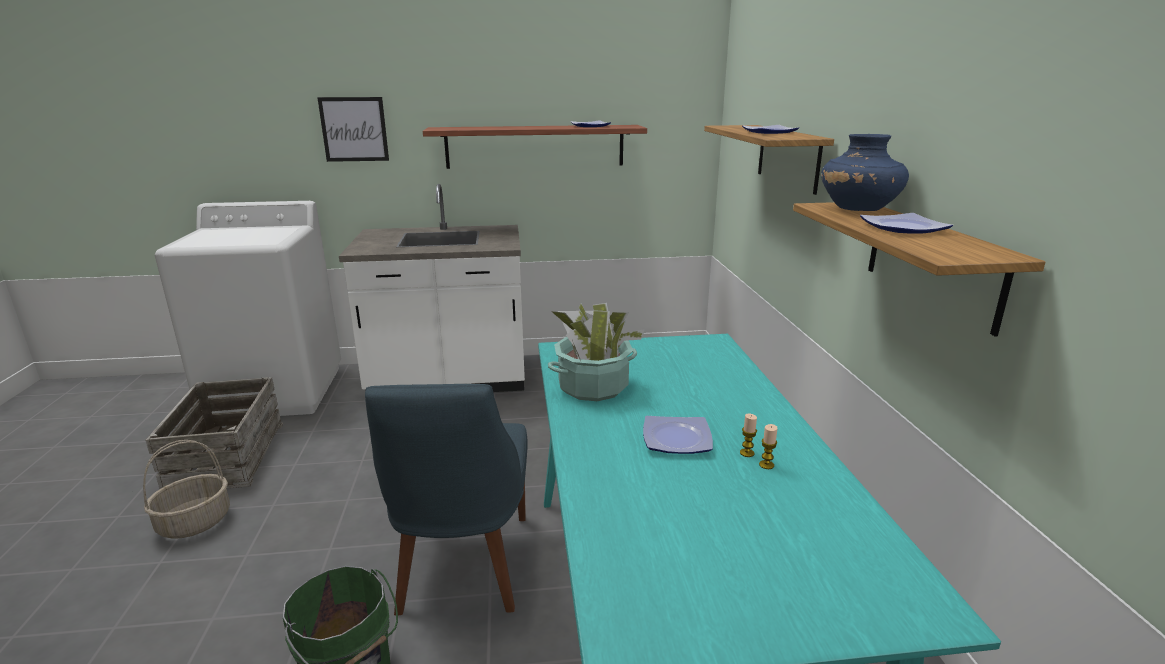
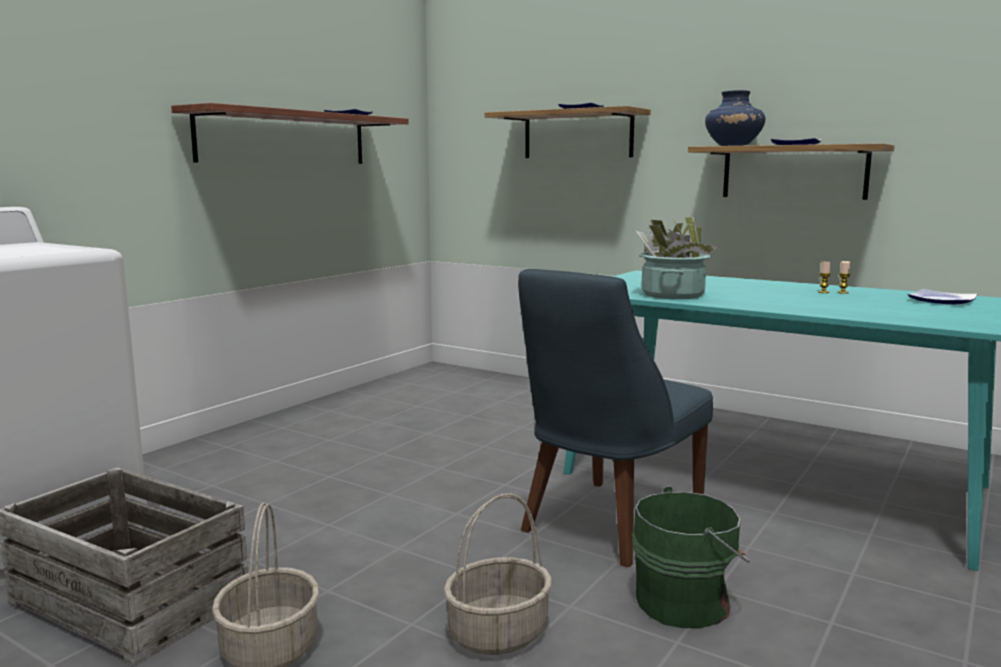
camera: 50 degrees left, 10 degrees down
(249, 596) = (498, 634): none -> basket
(354, 129) = (74, 100): picture -> none
(449, 380) = (250, 448): white counter -> none
(462, 568) = (606, 524): blue chair -> blue chair turned 90 degrees clockwise
(675, 438) = (784, 296): plate -> plate (940, 301)

